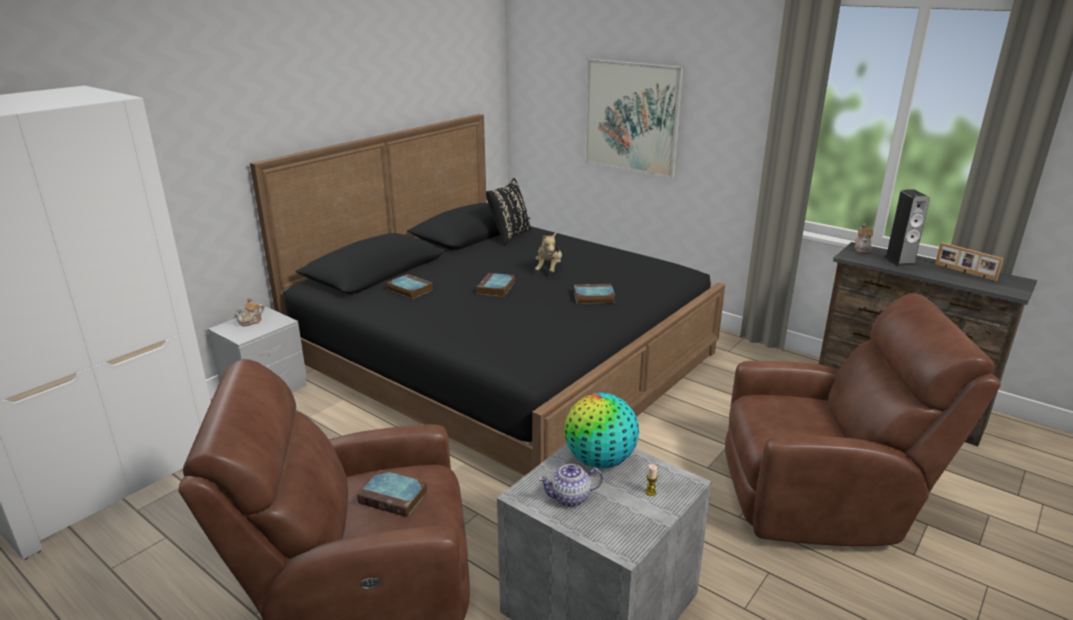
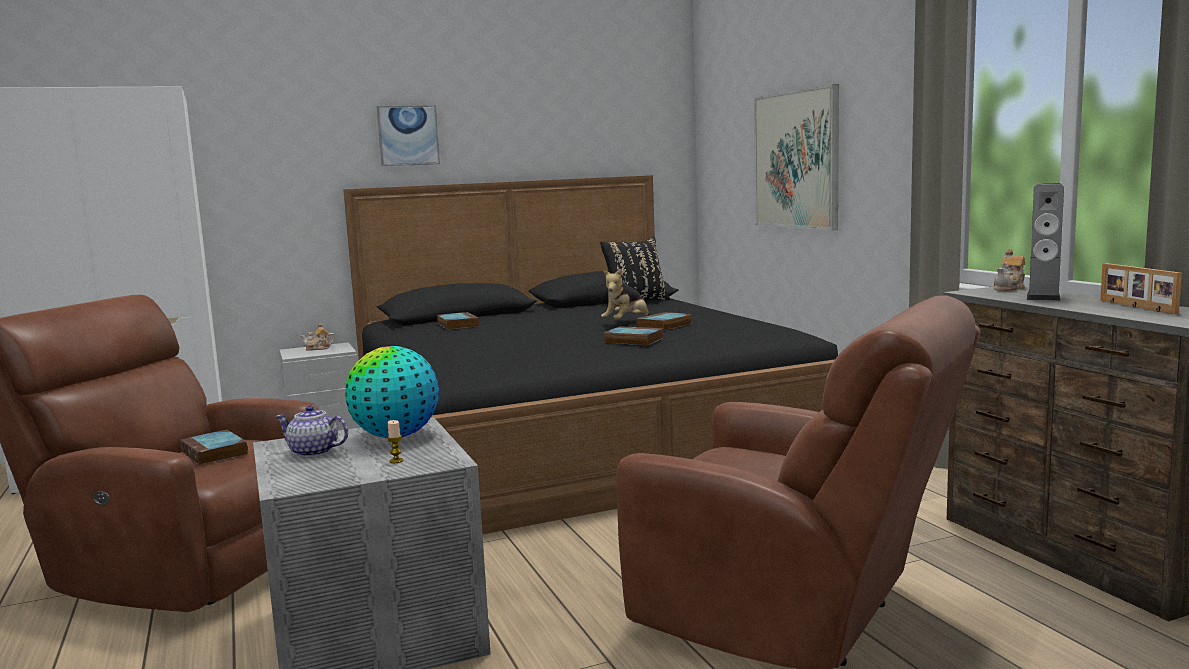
camera: 30 degrees right, 15 degrees down
(299, 101) = (408, 135): none -> picture
(496, 288) = (541, 329): book -> book (664, 326)

